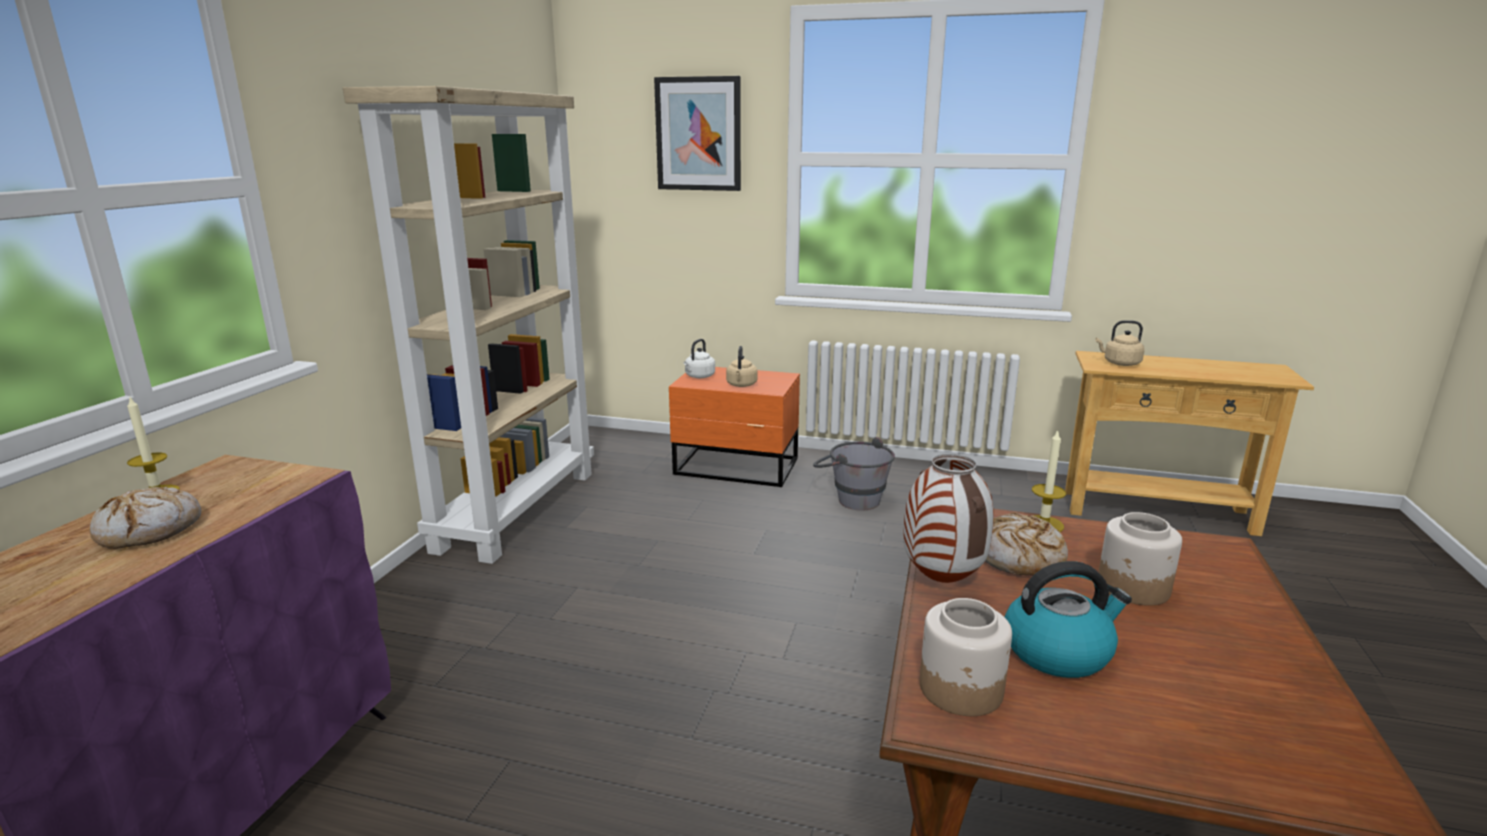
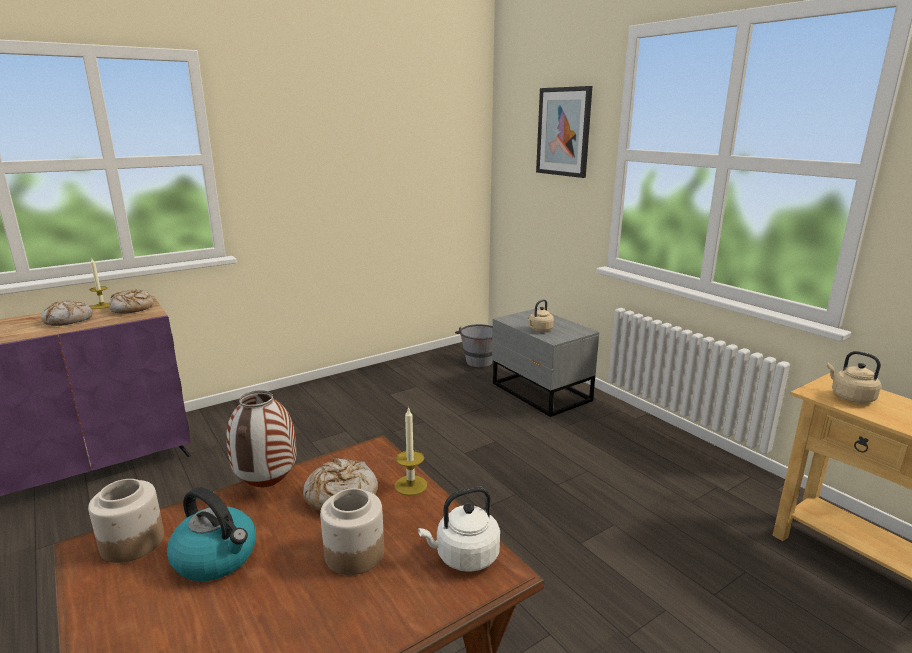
camera: 40 degrees right, 0 degrees up
(242, 480) = (132, 308): none -> bread
(517, 509) = (381, 375): beige bookcase -> none
(699, 376) = (523, 317): white kettle -> white kettle (464, 557)
(737, 468) = (540, 393): orange nightstand -> grey nightstand
(851, 498) = (588, 444): grey bucket -> grey bucket (478, 359)

